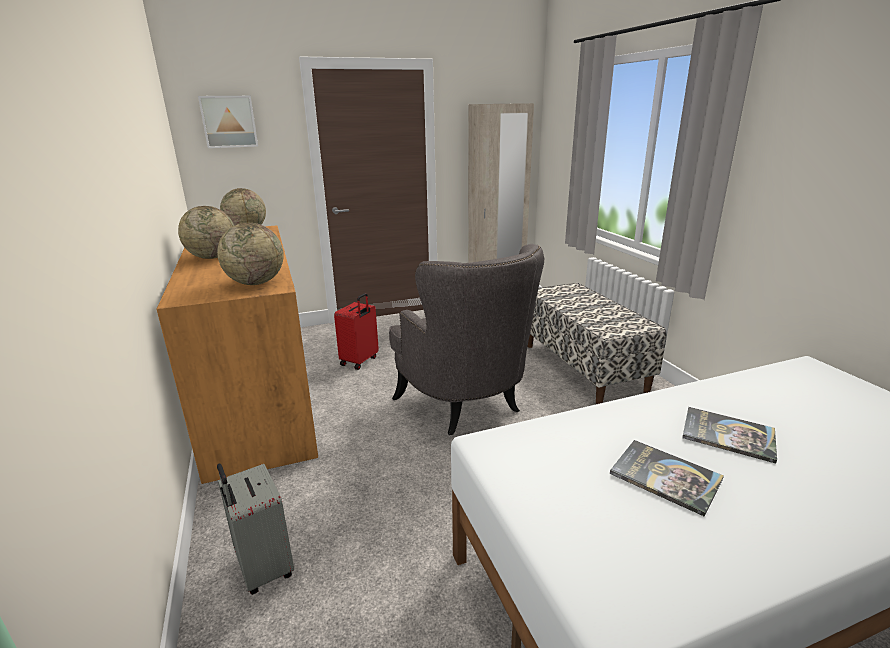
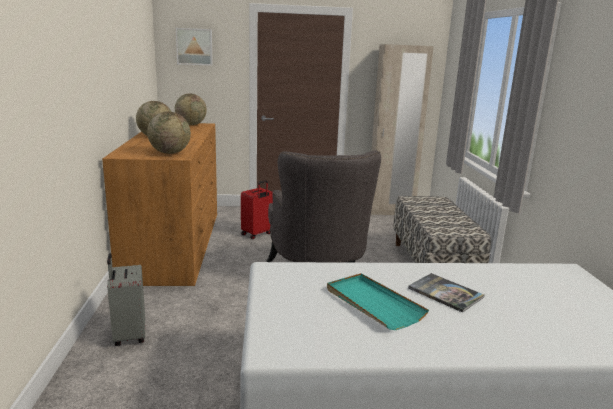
camera: 15 degrees right, 5 degrees down
(665, 477) = (373, 303): book -> turquoise tray

